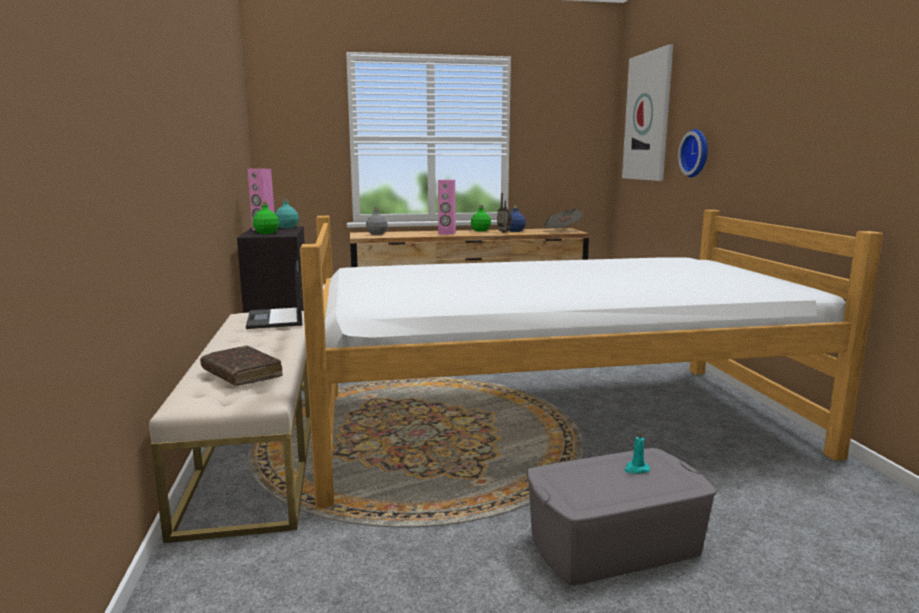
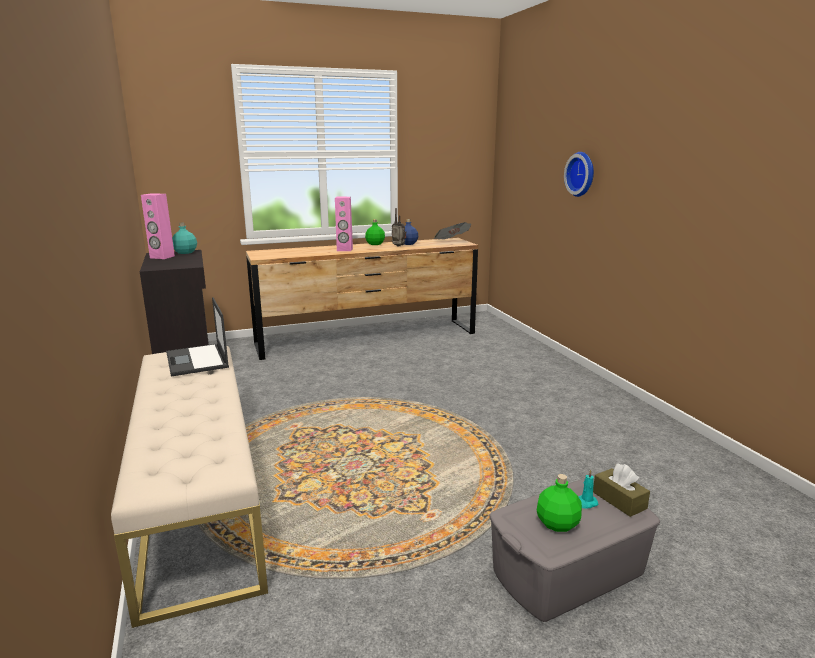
camera: 10 degrees left, 5 degrees up
(241, 374) = (191, 440): brown book -> none
(266, 233) = (168, 262): green bottle -> green bottle (558, 524)
(376, 234) = (274, 252): grey bottle -> none
(556, 423) = (479, 442): bed -> none
(648, 117) = (530, 134): picture -> none
(675, 470) = (619, 500): none -> brown tissue box

